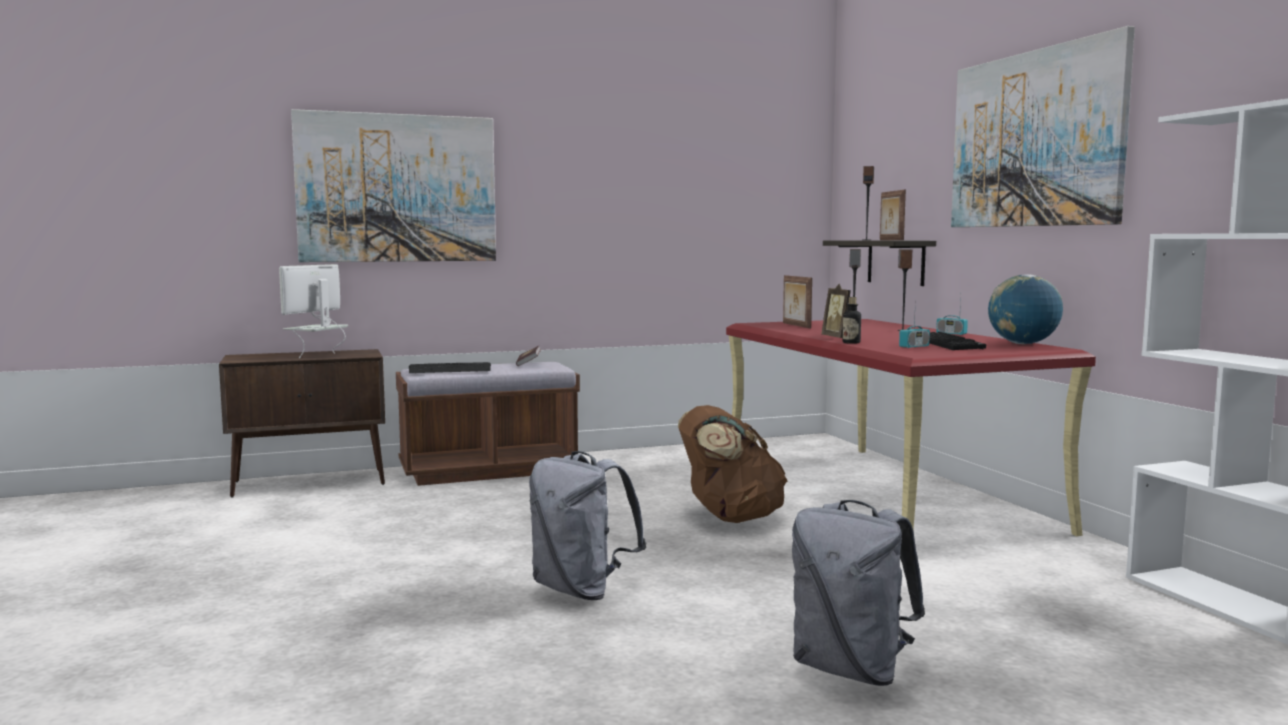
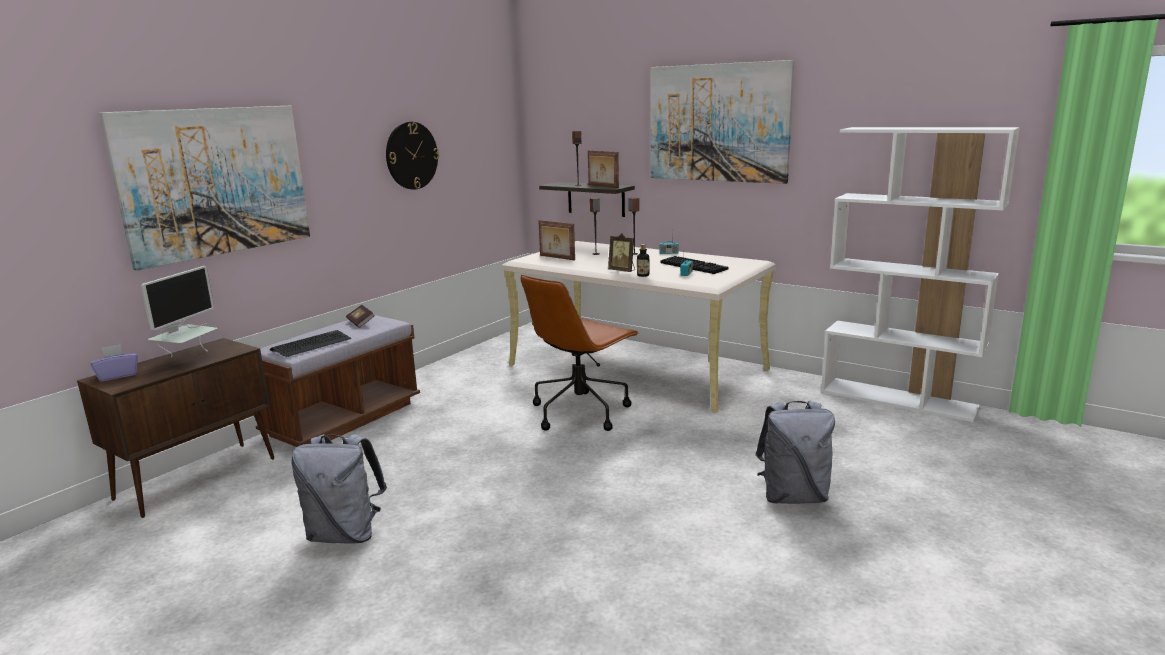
camera: 35 degrees left, 10 degrees up
(252, 356) = (118, 375): none -> purple tissue box
(318, 355) = (188, 359): monitor -> monitor turned 150 degrees counterclockwise
(581, 590) = (582, 500): grey backpack -> grey backpack (345, 534)
(649, 189) = (411, 155): none -> wall clock
(729, 517) = (580, 411): brown backpack -> brown office chair
(880, 494) = (637, 367): red desk -> beige desk
(1023, 344) = (730, 259): globe -> none

